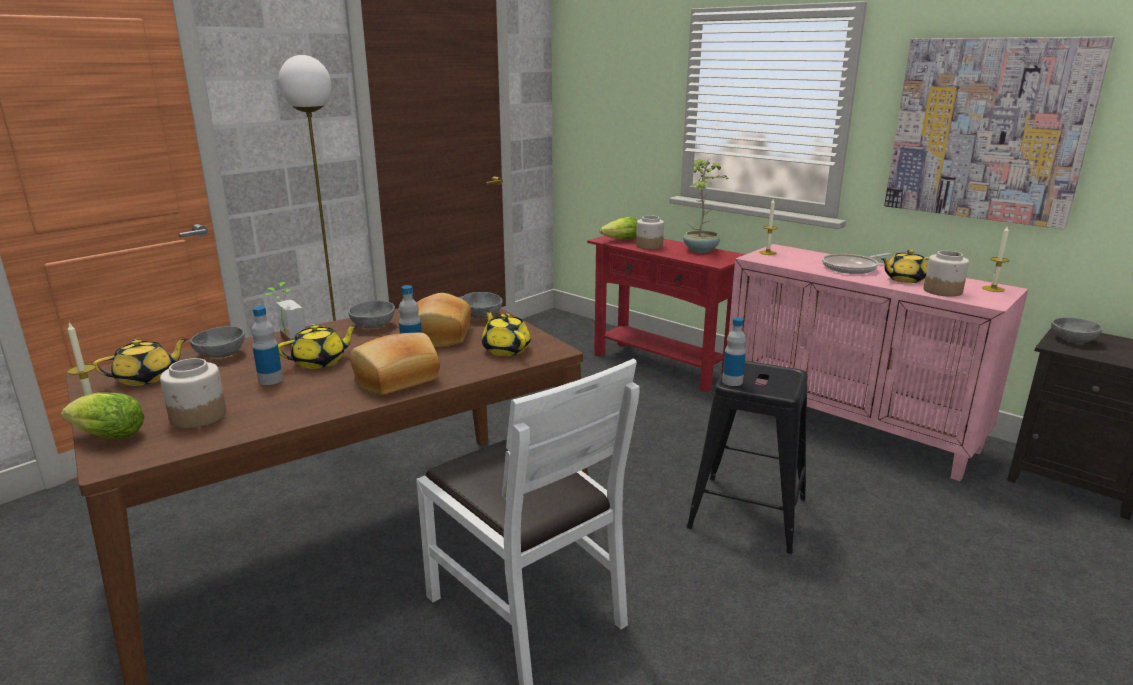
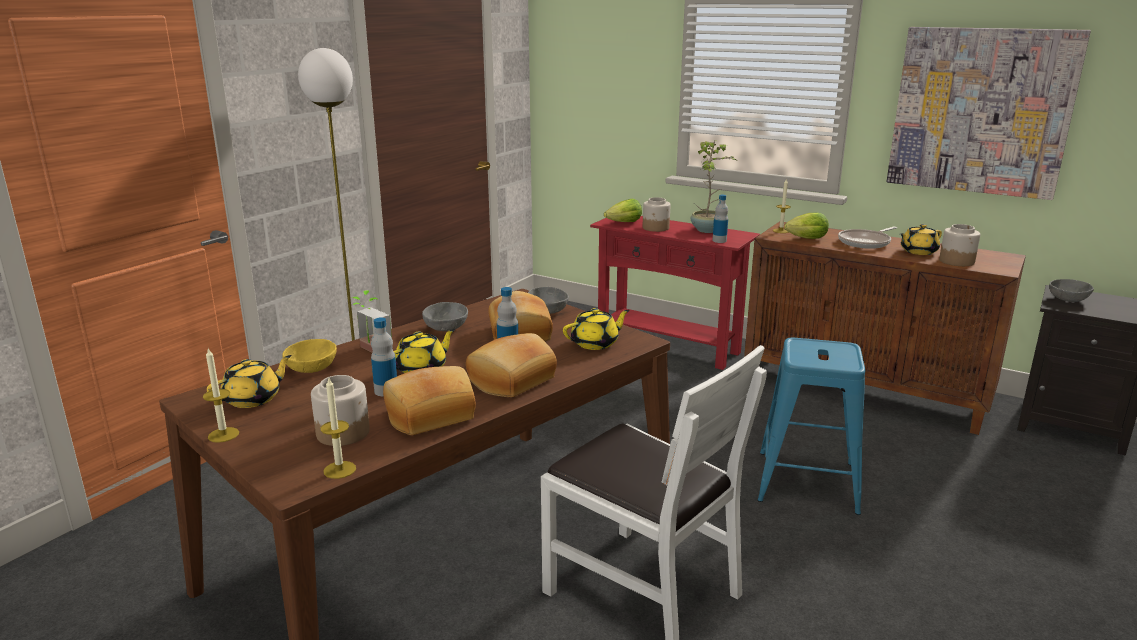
camera: 10 degrees left, 0 degrees up
(105, 436) = (264, 461): lettuce -> lettuce (804, 239)
(220, 355) = (312, 369): grey bowl -> yellow bowl
(291, 406) = (429, 415): none -> bread
(506, 349) = (595, 343): yellow teapot -> yellow teapot turned 105 degrees clockwise
(732, 381) = (799, 359): bottle -> bottle (719, 241)
(747, 512) = (806, 481): black stool -> blue stool
(849, 426) = (865, 392): pink cabinet -> brown cabinet
(993, 289) = (997, 257): candle -> candle (339, 470)

